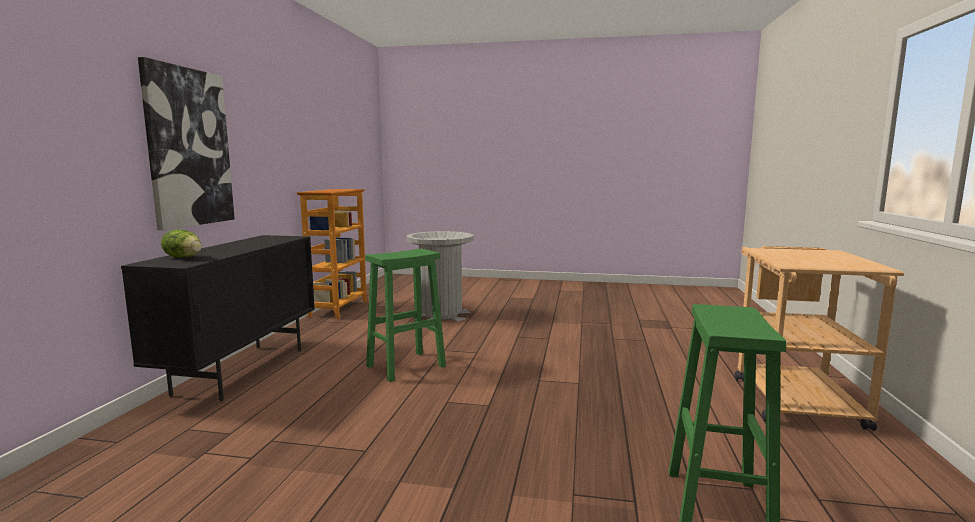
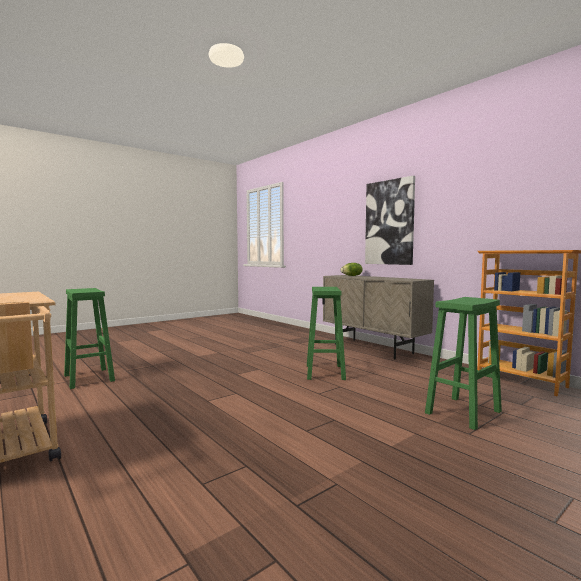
camera: 130 degrees right, 5 degrees down
(242, 371) = (372, 349): black cabinet -> beige cabinet
(441, 315) = (463, 413): grey trash can -> green stool

